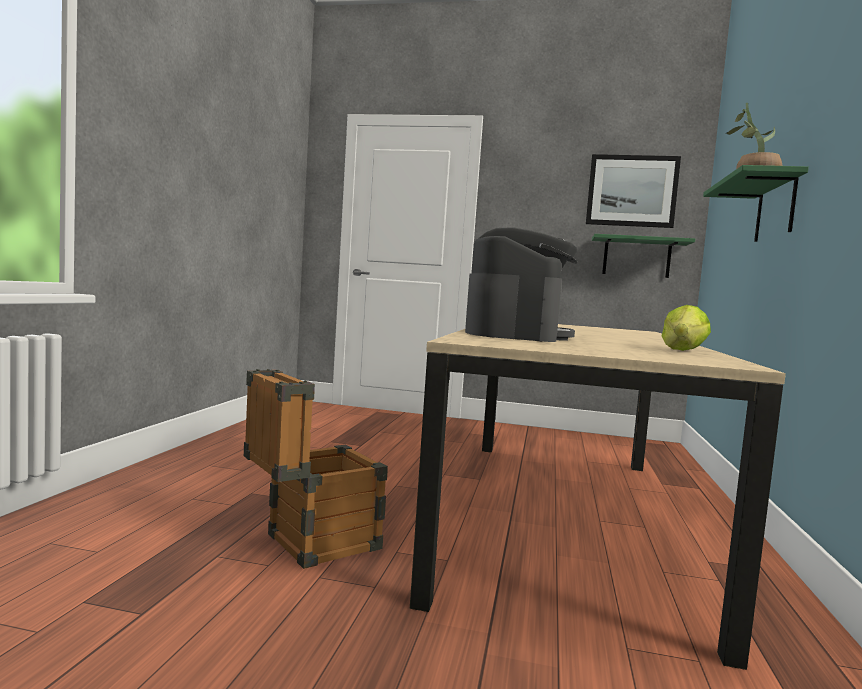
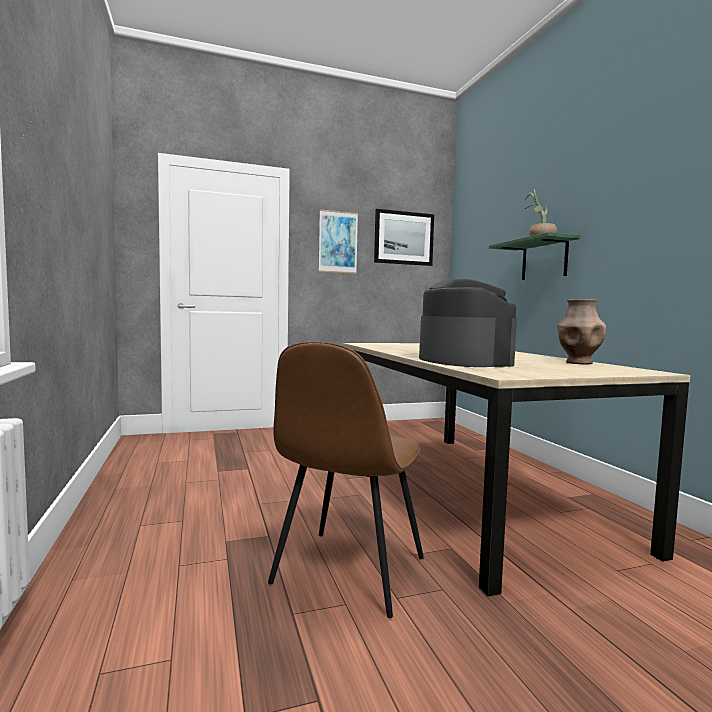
camera: 30 degrees left, 0 degrees up
(310, 544) = (347, 572): crate -> brown chair
(538, 199) = (338, 242): none -> picture
(636, 257) = (409, 287): green shelf -> none
(683, 351) = (578, 363): lettuce -> brown vase

